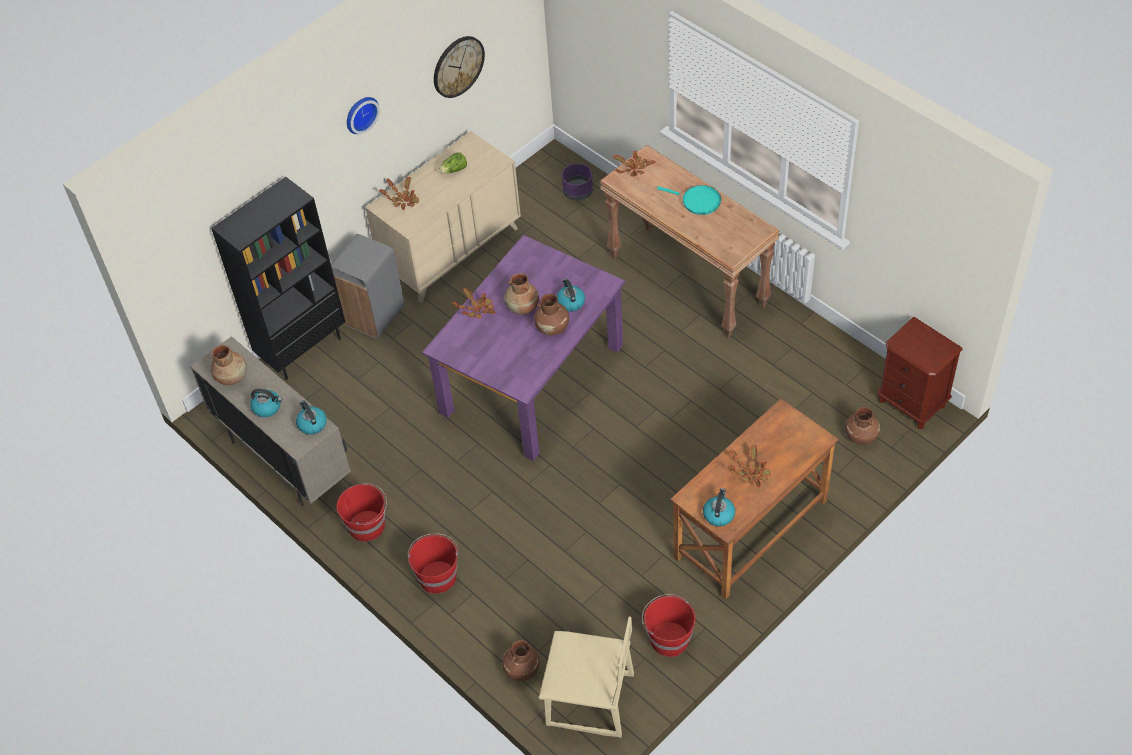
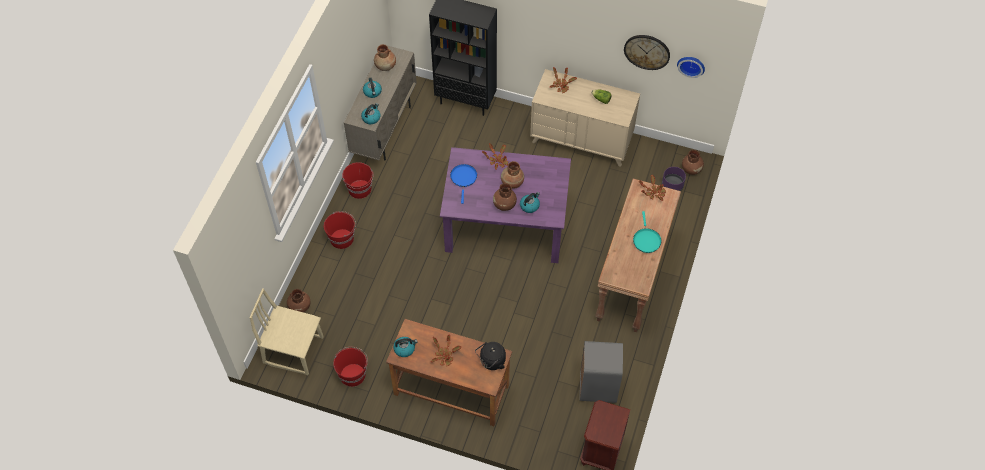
camera: 60 degrees right, 5 degrees up
(360, 113) = (563, 18): wall clock -> wall clock (691, 65)
(374, 315) = (509, 124): grey trash can -> grey trash can (598, 387)
(483, 356) = (463, 179): none -> blue frying pan
(590, 701) = (294, 349): beige chair -> beige chair turned 120 degrees clockwise
(786, 425) = (491, 362): none -> black kettle
(861, 435) = (557, 429): brown vase -> brown vase (691, 169)

